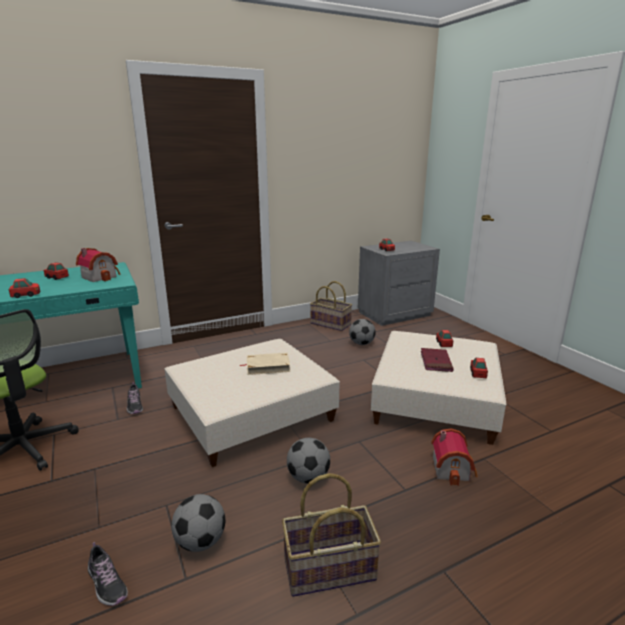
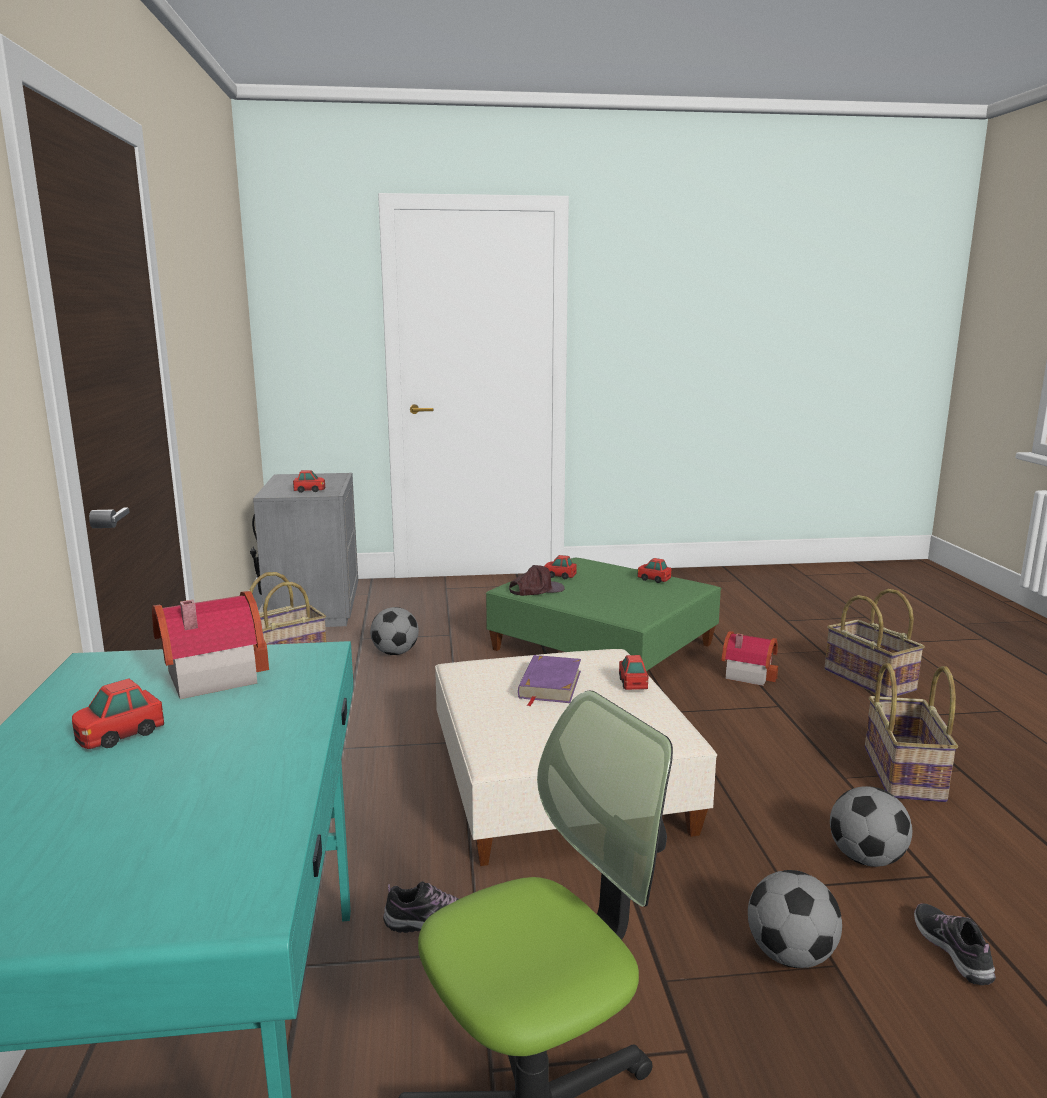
camera: 70 degrees left, 5 degrees down
(26, 295) = (287, 765): toy car -> toy car (632, 683)
(107, 583) = (952, 950): shoe -> shoe turned 75 degrees counterclockwise
(267, 366) = (549, 684): beige book -> purple book
(308, 477) = (744, 759): football -> football (789, 955)
(408, 341) = (536, 589): none -> brown cap
(435, 400) = (603, 647): beige ottoman -> green ottoman
(436, 362) = (612, 589): red book -> none
(513, 548) = (867, 680): none -> basket

